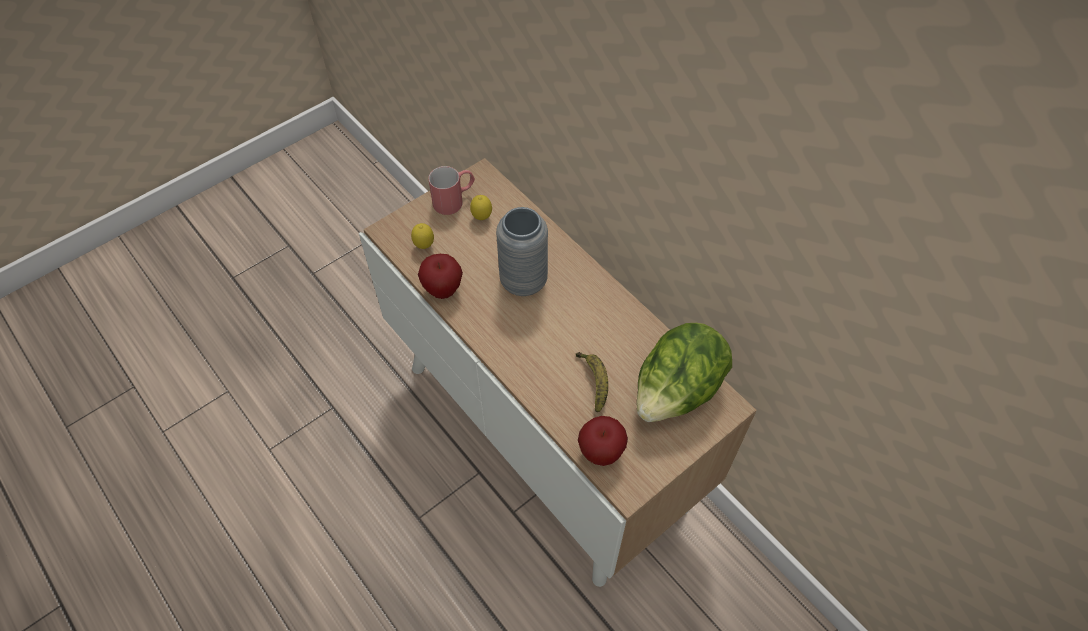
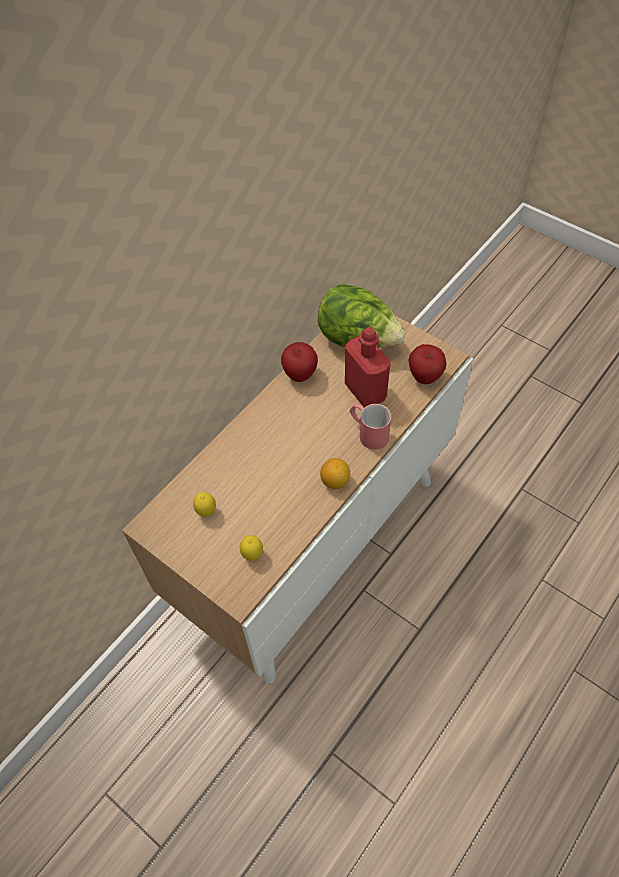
camera: 100 degrees left, 0 degrees up
(443, 290) = (302, 523): apple -> apple (300, 375)
(454, 200) = (186, 543): red mug -> red mug (368, 433)
(482, 327) = (335, 481): none -> lemon
(523, 281) = (277, 460): grey vase -> none
(594, 382) = (365, 391): banana -> red bottle

